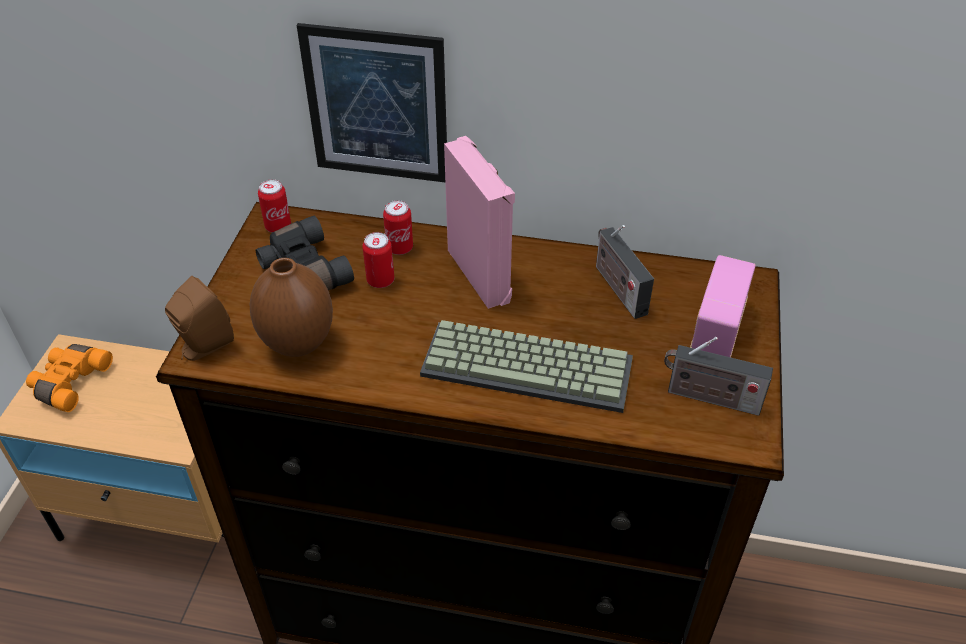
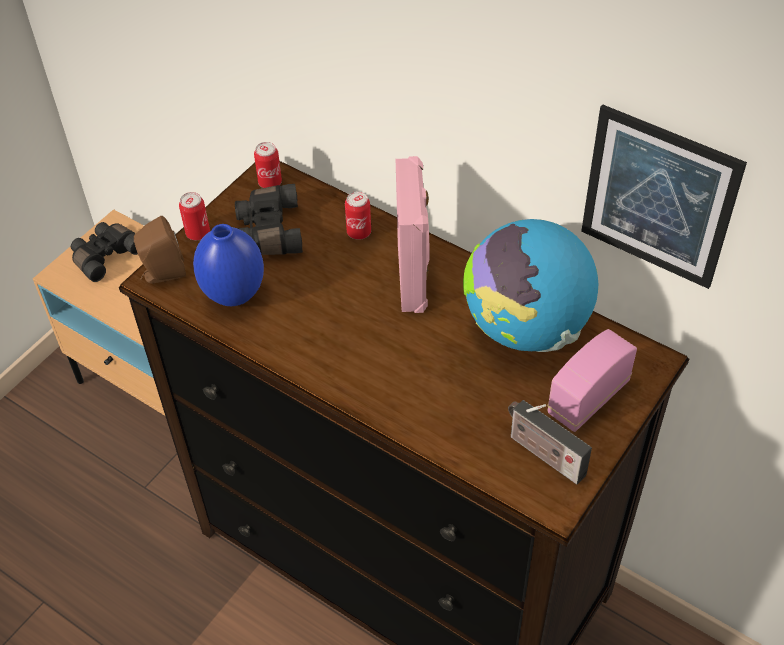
camera: 25 degrees right, 5 degrees up
(69, 382) = (105, 255): orange binoculars -> black binoculars
(298, 345) = (234, 295): brown vase -> blue vase
(376, 105) = (363, 104): picture -> picture (658, 198)
(380, 280) = (327, 258): can -> can (198, 233)
(530, 365) = (408, 374): keyboard -> none
(617, 288) = (525, 328): radio -> globe

